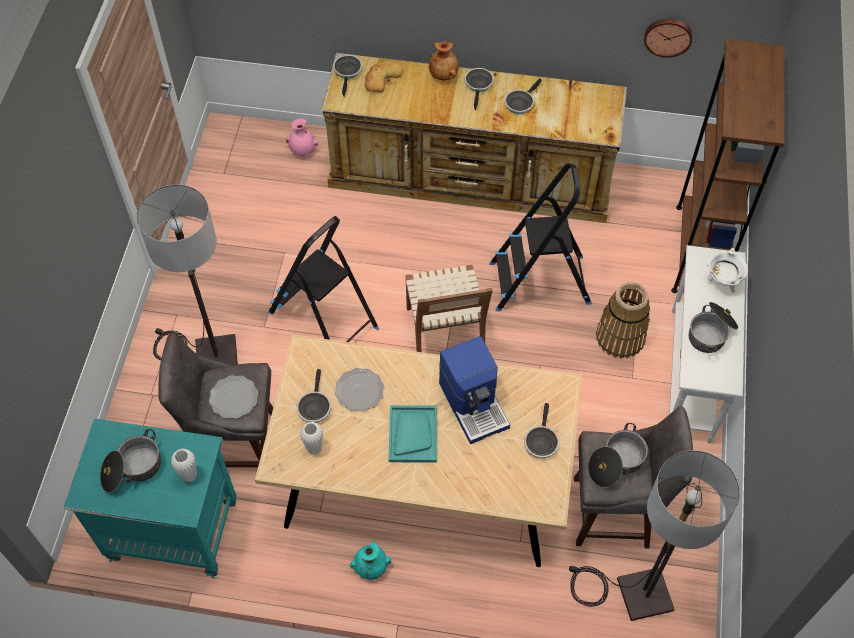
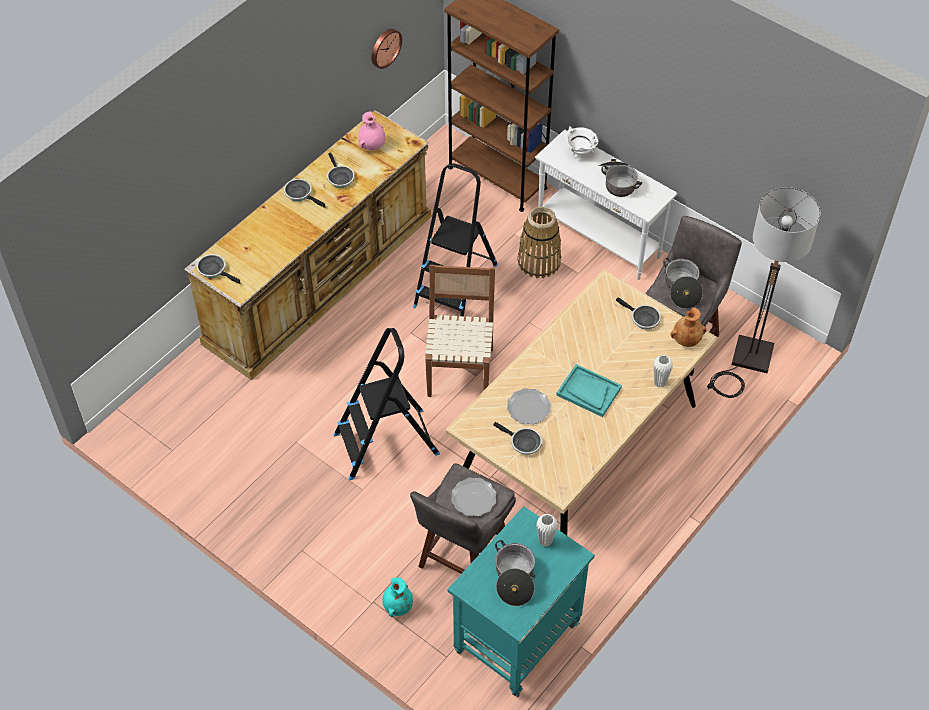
camera: 60 degrees left, 5 degrees down
(203, 353) = (357, 546): floor lamp -> none
(303, 150) = (195, 380): pink vase -> pink vase (372, 145)
(314, 448) = (561, 459): white vase -> white vase (659, 382)
(371, 566) = (632, 512): turquoise vase -> turquoise vase (397, 606)
(381, 78) = (240, 251): bread -> none
(443, 74) = (270, 210): brown vase -> brown vase (686, 339)
(445, 335) = (460, 369): chair -> chair turned 105 degrees counterclockwise
(474, 404) = (587, 342): coffee machine -> none

